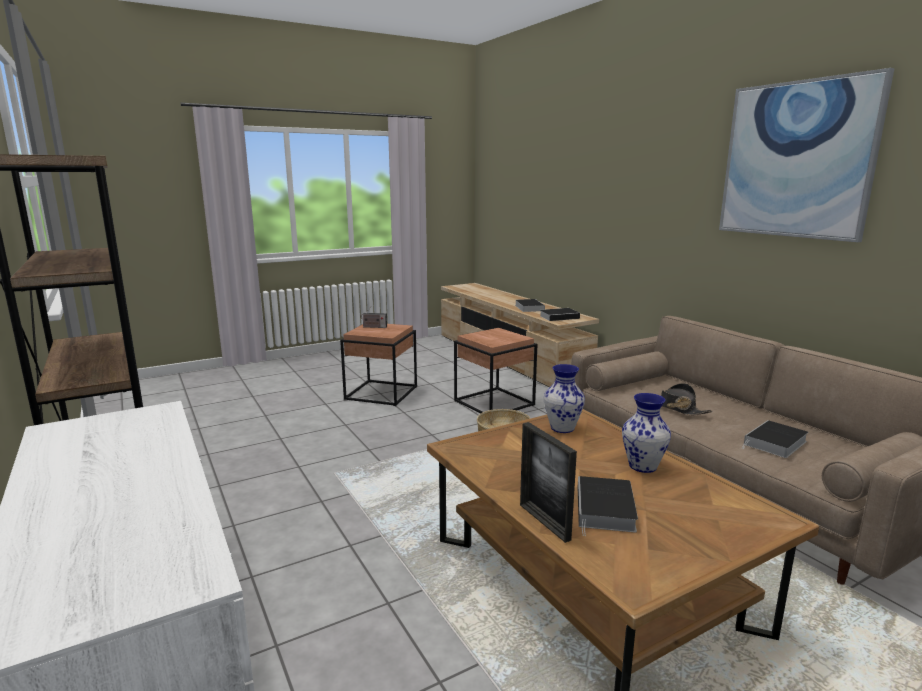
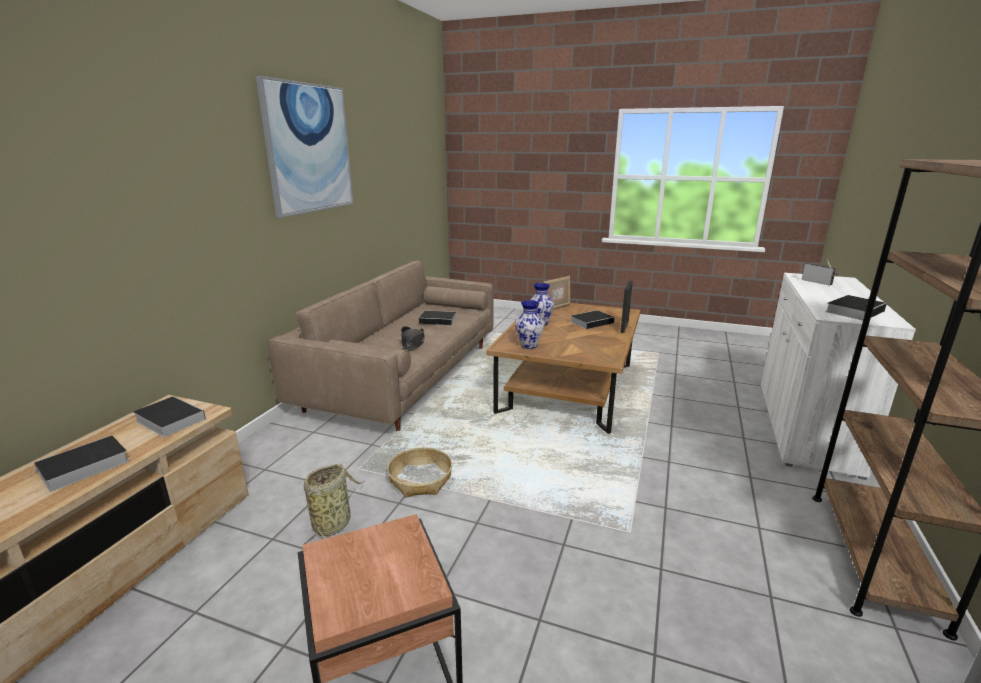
camera: 130 degrees left, 5 degrees up
(104, 439) = (854, 311): none -> book
(373, 327) = (360, 589): radio -> radio (818, 282)
(495, 403) = (333, 524): brown side table -> basket
(728, 517) = (556, 308): none -> picture frame

